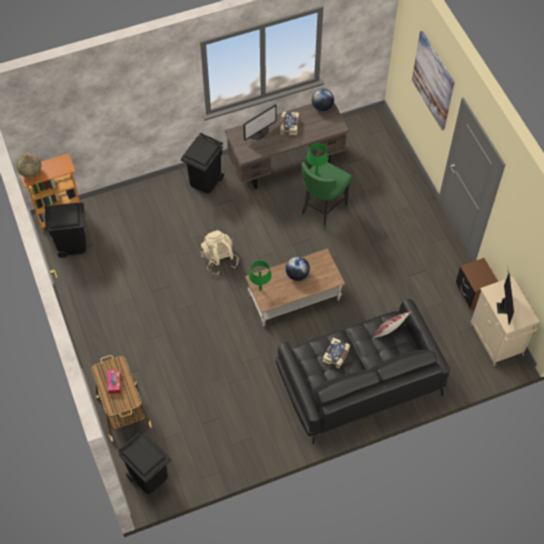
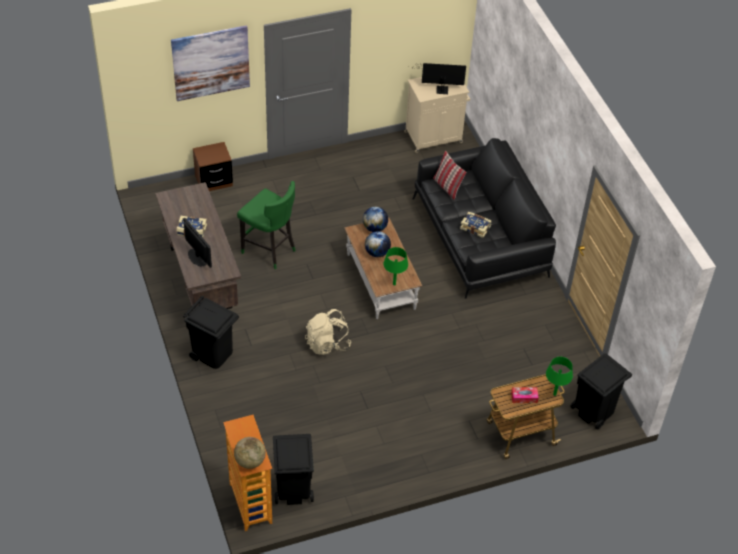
camera: 90 degrees left, 10 degrees down
(316, 173) = (261, 214): green table lamp -> green table lamp (554, 394)
(322, 107) = (168, 201): globe -> globe (375, 228)
(473, 293) = (381, 146): brown nightstand -> brown nightstand (213, 181)

